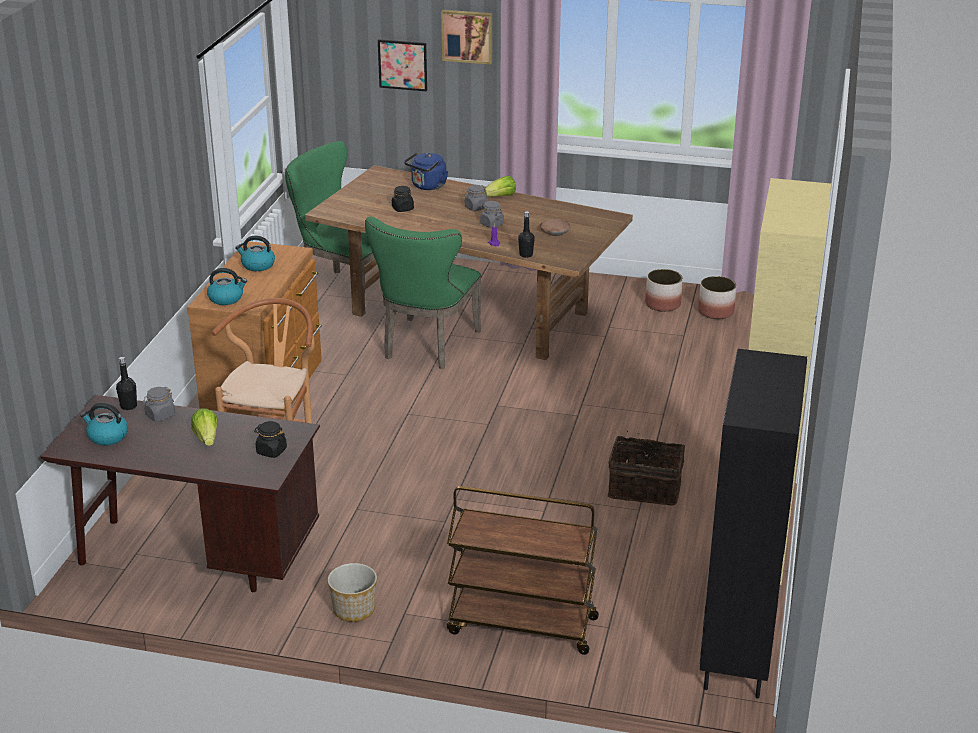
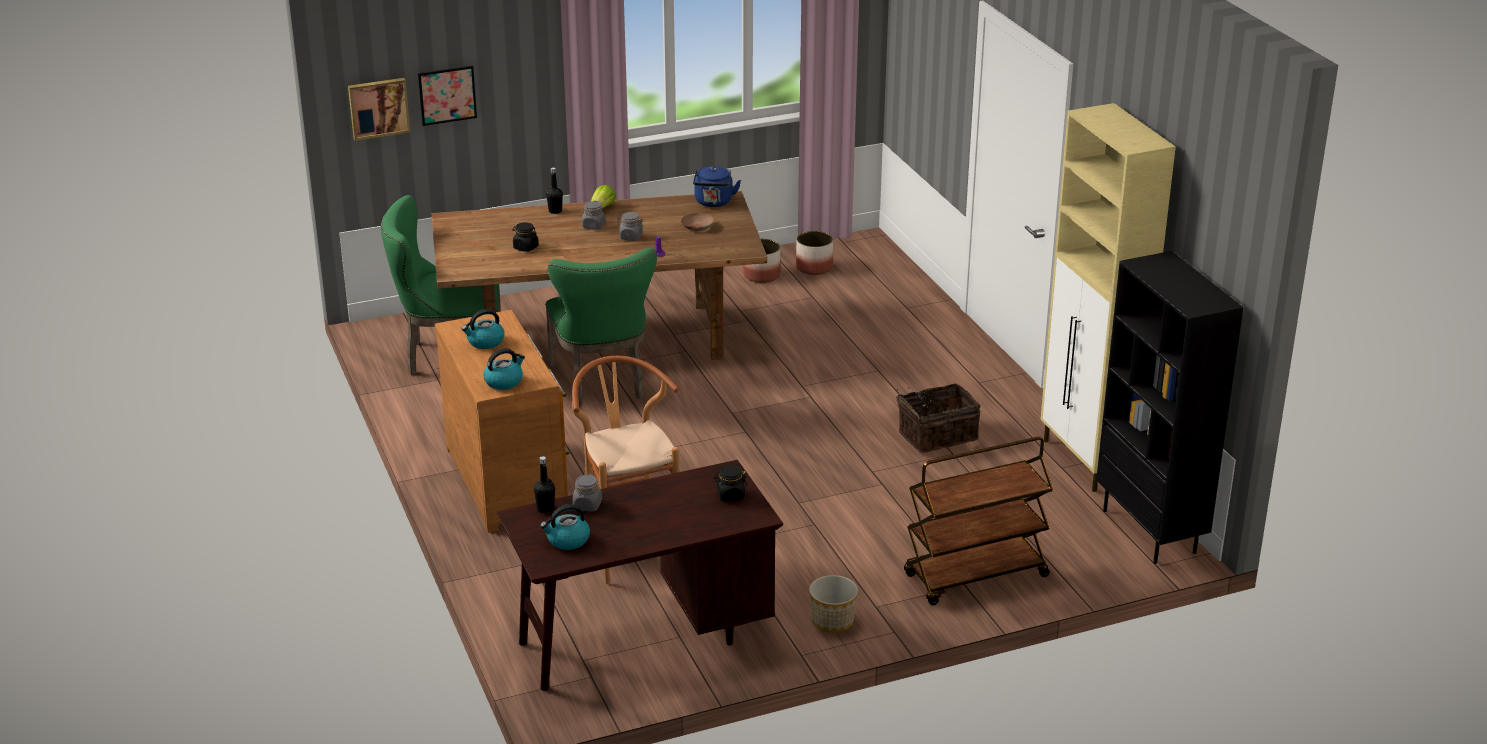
camera: 35 degrees left, 0 degrees up
(207, 438) = (659, 507): lettuce -> none
(427, 186) = (517, 219): blue kettle -> blue kettle (714, 203)
(467, 36) = (518, 48): picture -> picture (378, 108)
(526, 255) = (701, 255): black bottle -> black bottle (555, 211)

